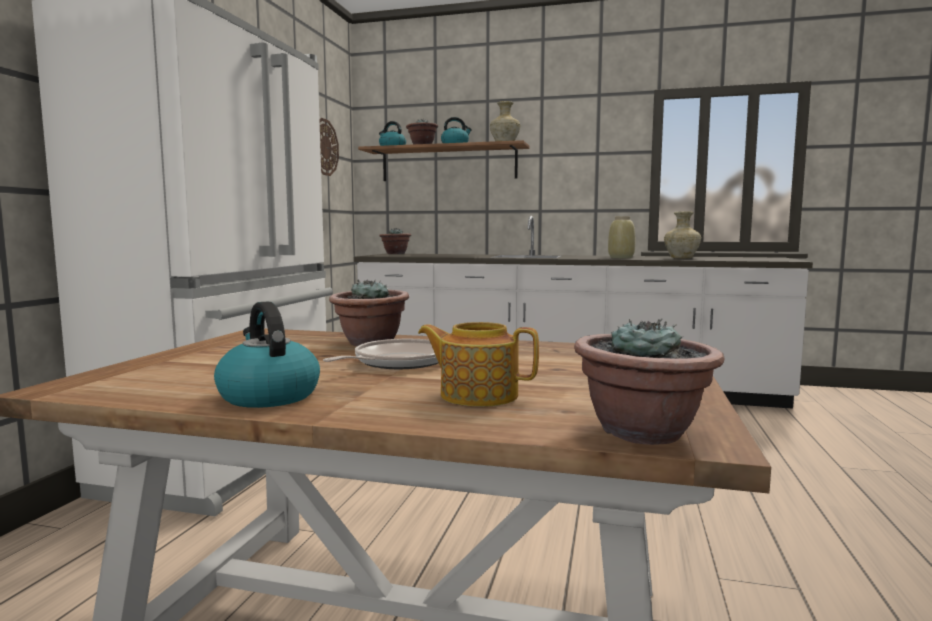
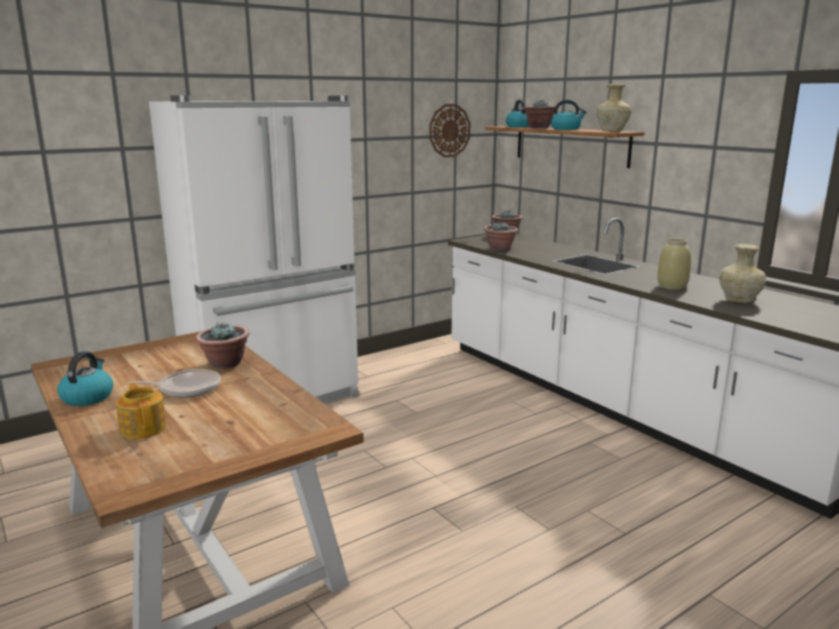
camera: 40 degrees right, 10 degrees up
(643, 432) = (121, 479): potted plant -> potted plant (500, 249)

